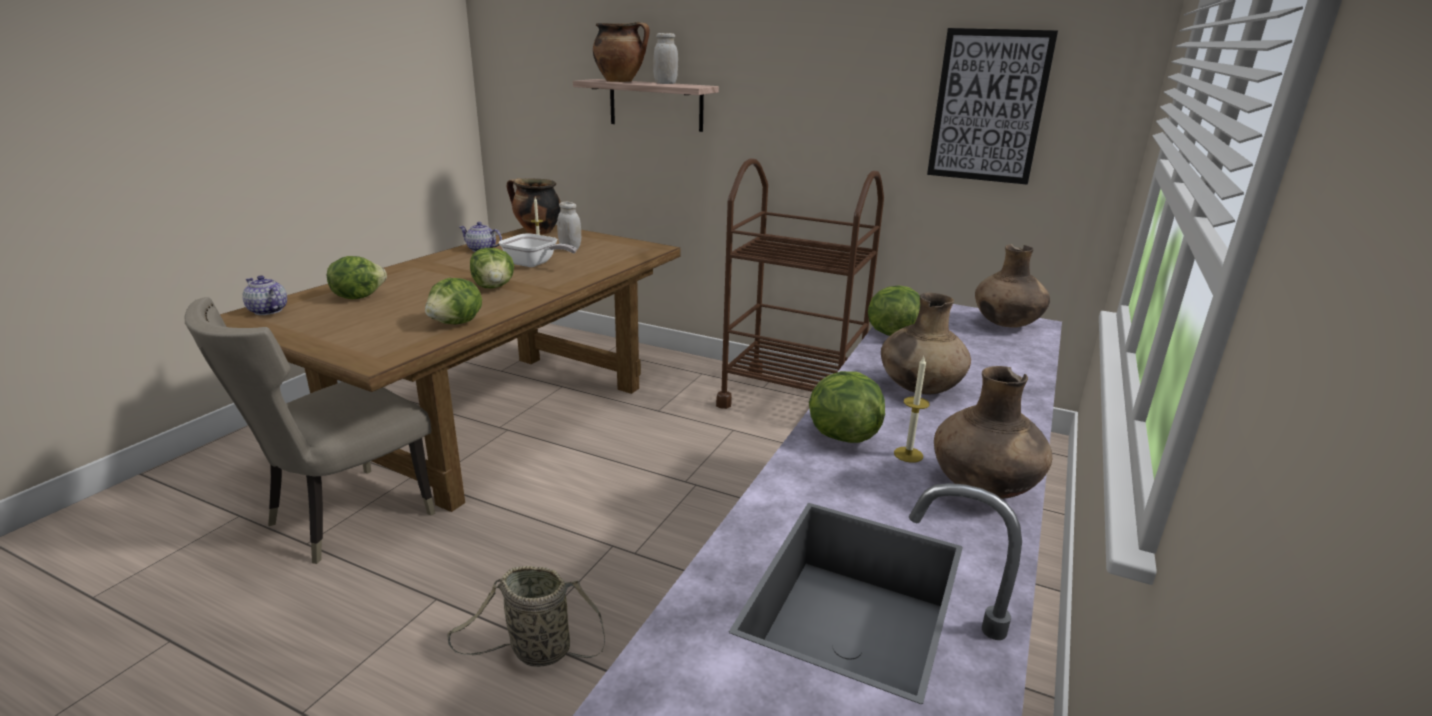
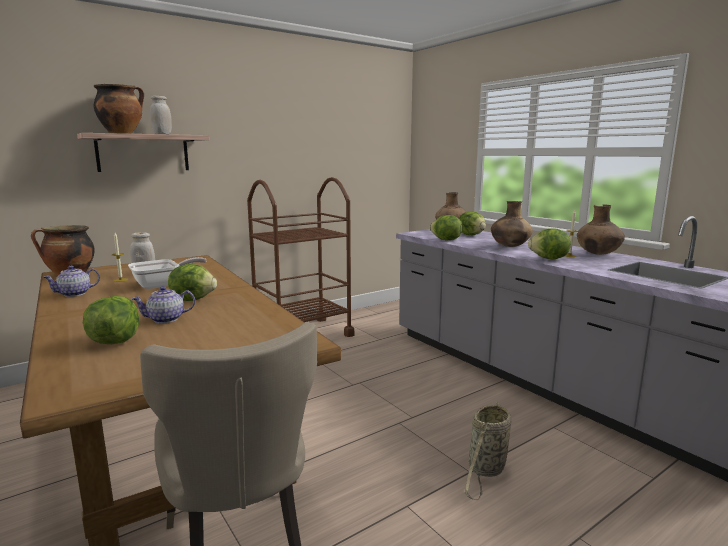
camera: 60 degrees left, 10 degrees down
(268, 311) = (73, 382): teapot -> teapot (166, 319)
(457, 323) = (261, 315): lettuce -> lettuce (471, 235)
(988, 107) = (354, 141): picture -> none

